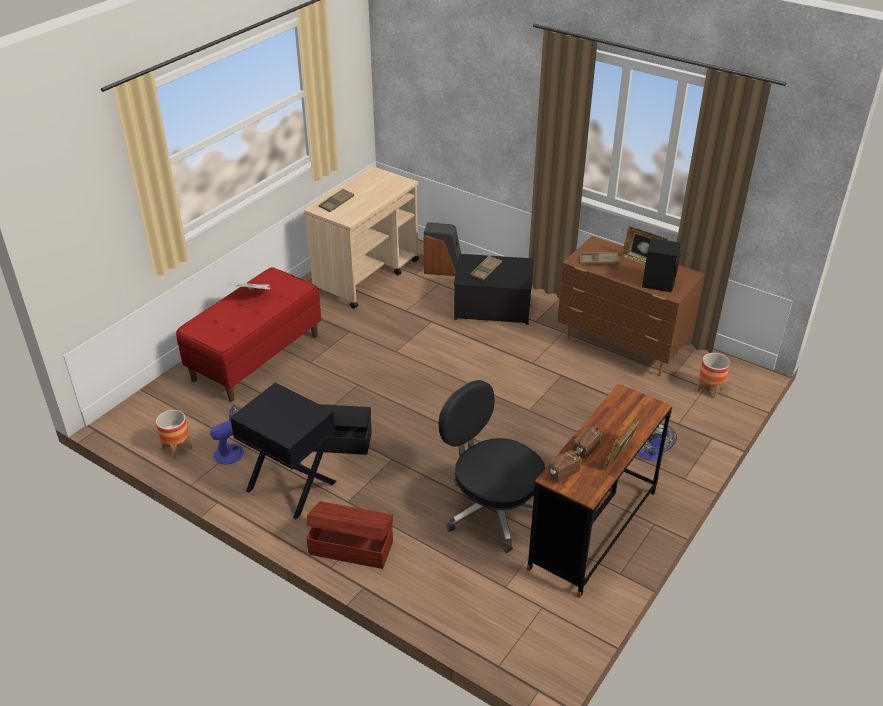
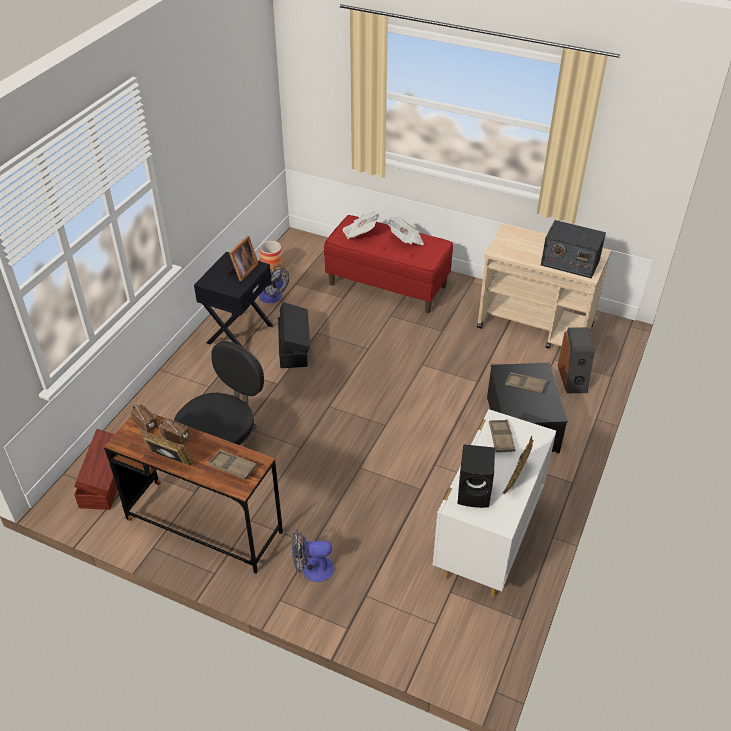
camera: 80 degrees right, 5 degrees up
(221, 324) = (360, 233): none -> newspaper
(280, 405) = (242, 271): none -> picture frame
(336, 203) = (524, 239): brown tray -> brown tray (232, 467)
(350, 547) = (179, 376): brown storage box -> brown storage box (105, 482)
(383, 187) = (569, 262): none -> radio
(622, 347) = (487, 541): brown dresser -> white dresser
(710, 389) = (433, 629): planter -> none

